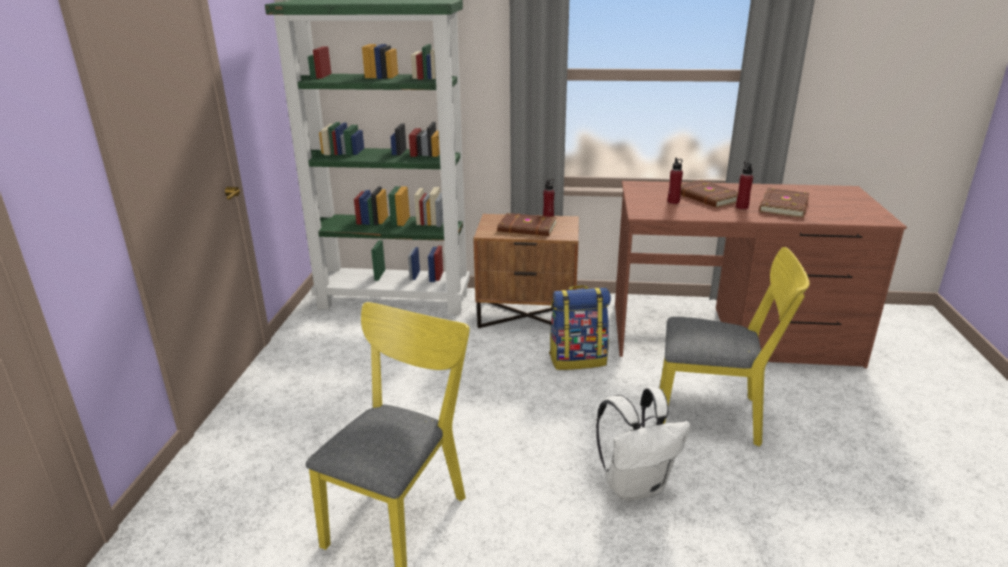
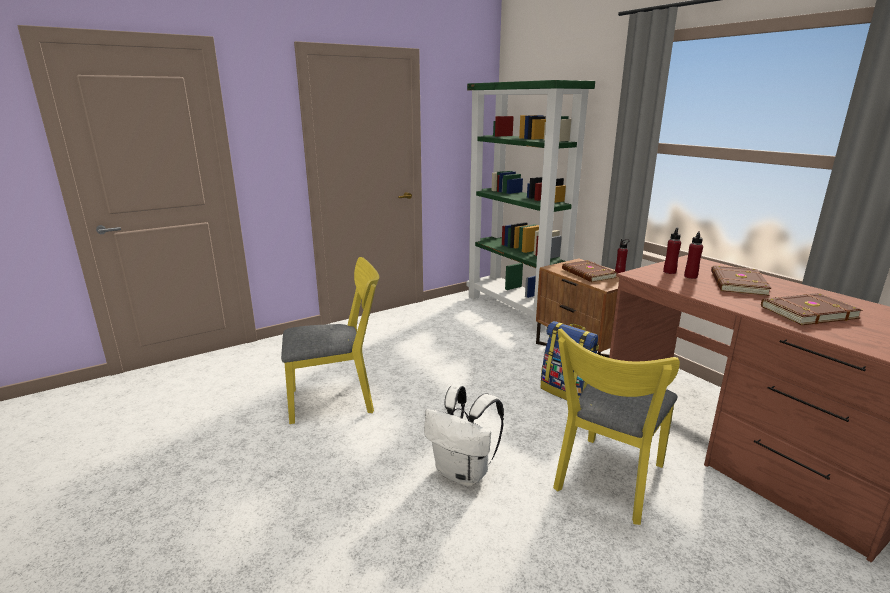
camera: 50 degrees right, 5 degrees down
(717, 415) = (607, 482): yellow chair -> yellow chair turned 60 degrees clockwise
(742, 207) = (752, 299): red bottle -> red bottle (669, 272)

